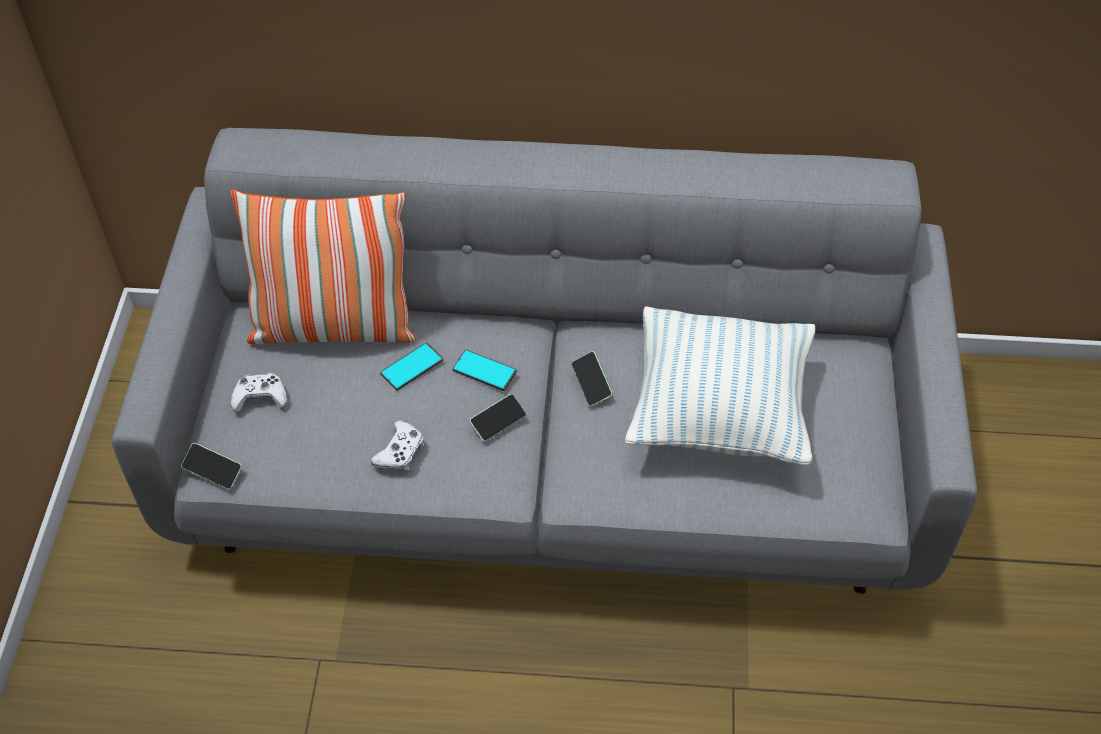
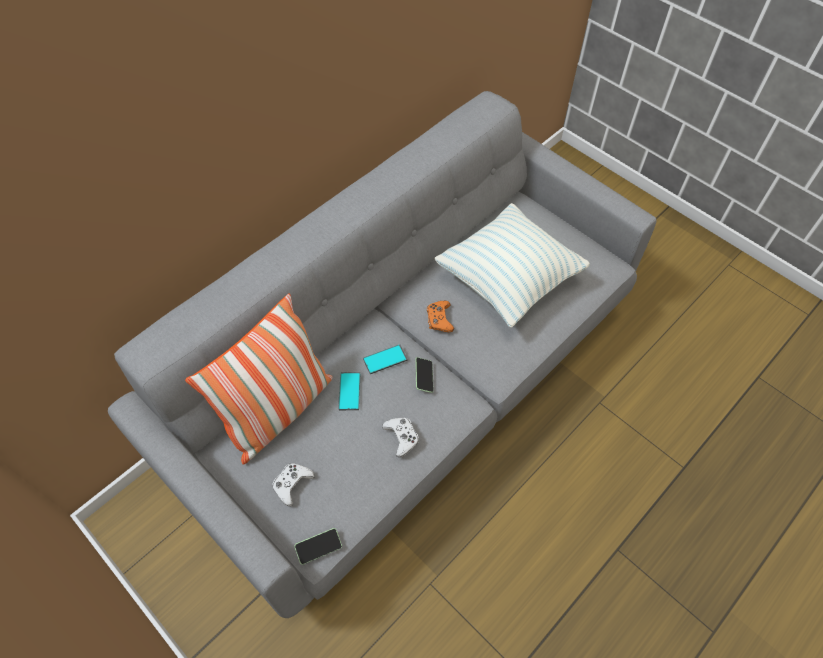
camera: 50 degrees left, 5 degrees up
(591, 384) = (439, 319): phone -> orange game controller

